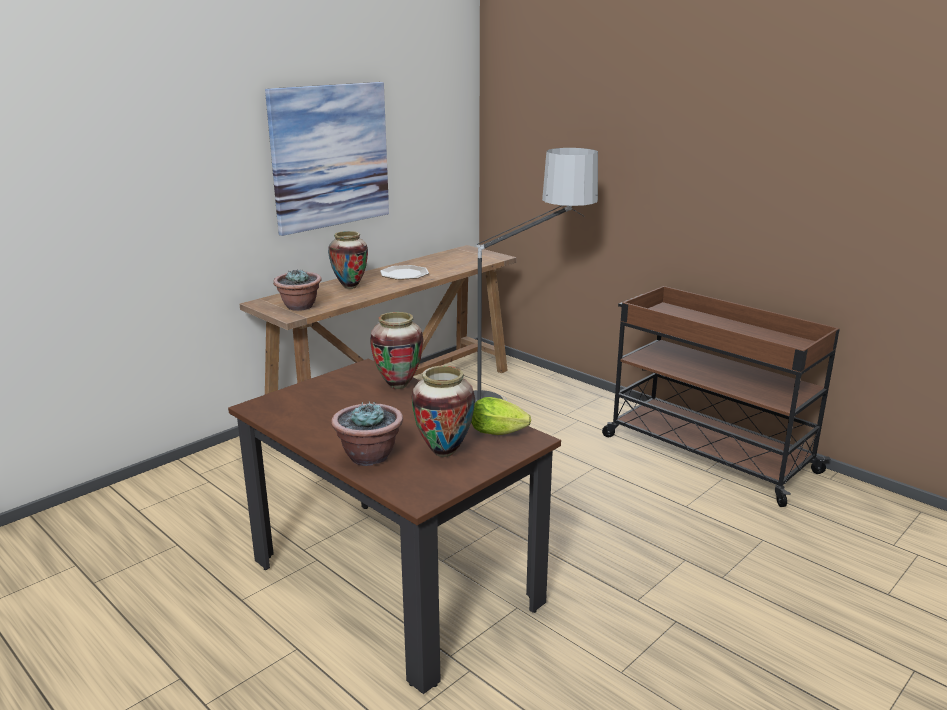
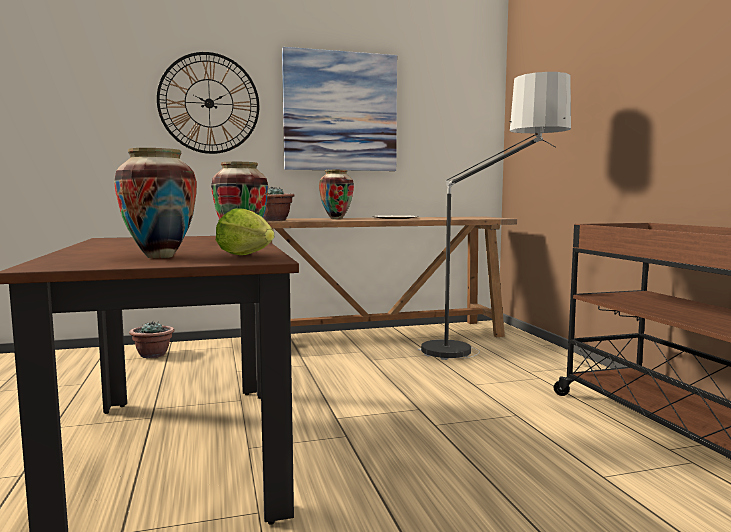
camera: 30 degrees right, 15 degrees down
(191, 171) = (209, 103): none -> wall clock
(369, 456) = (94, 253): potted plant -> potted plant (153, 355)

